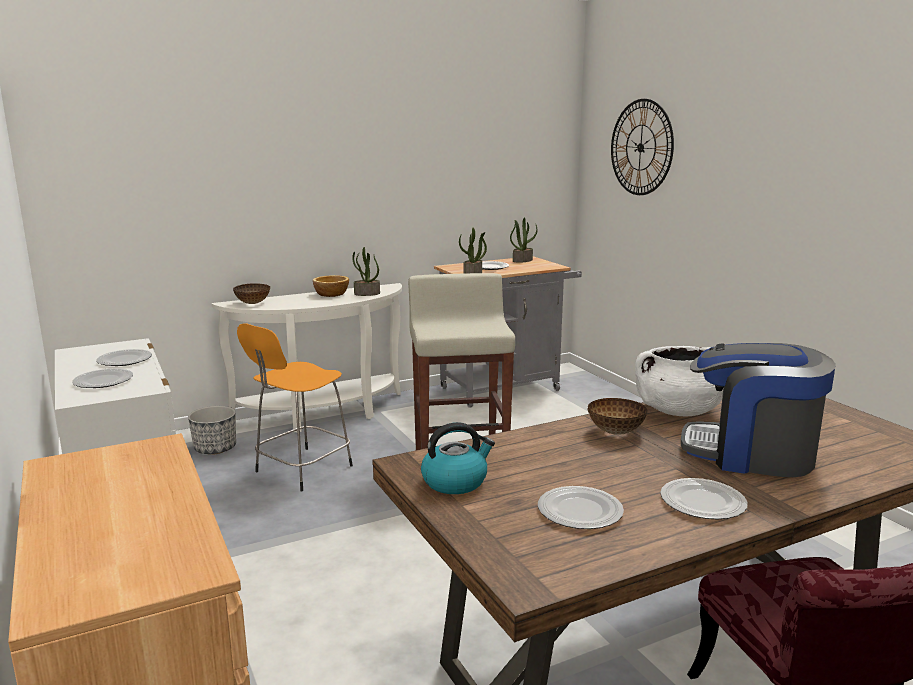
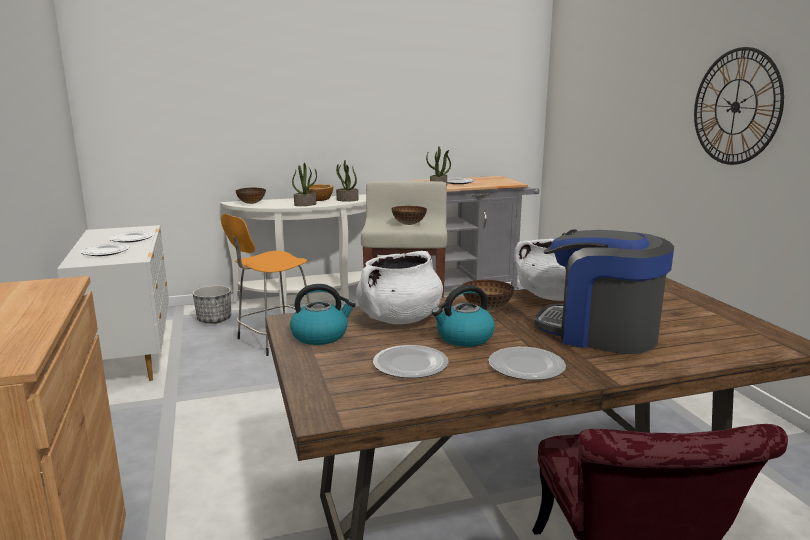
camera: 10 degrees right, 0 degrees up
(467, 326) = (409, 224): none -> bowl
(522, 260) = (489, 178): potted plant -> potted plant (305, 204)
(529, 452) = (399, 319): none -> white cooking pot
(615, 471) = (464, 338): none -> kettle
(641, 147) = (593, 78): wall clock -> wall clock (735, 107)

